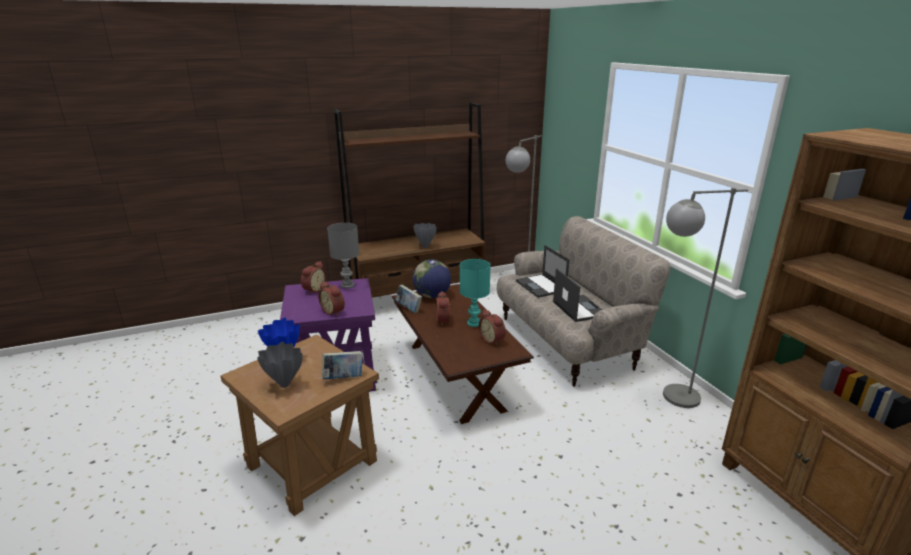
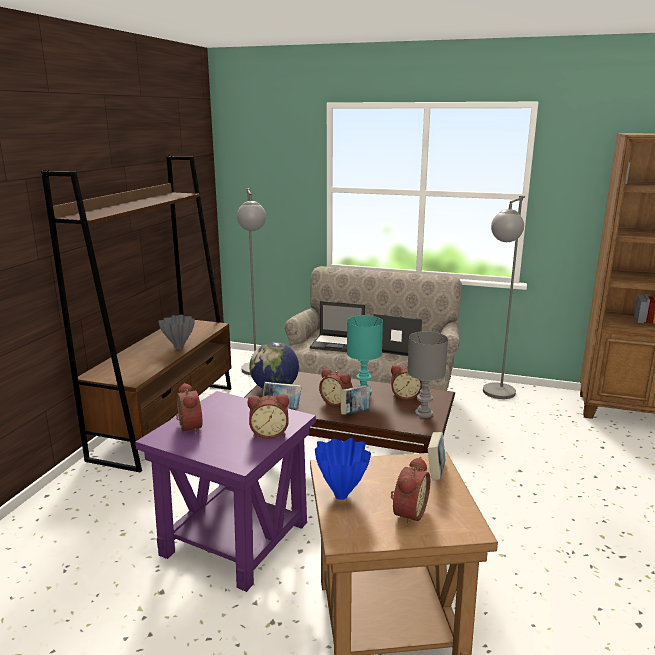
camera: 50 degrees left, 5 degrees down
(284, 385) = (407, 513): grey vase -> alarm clock
(347, 285) = (214, 406): grey table lamp -> grey table lamp (423, 413)
(438, 332) = (355, 413): none -> book

